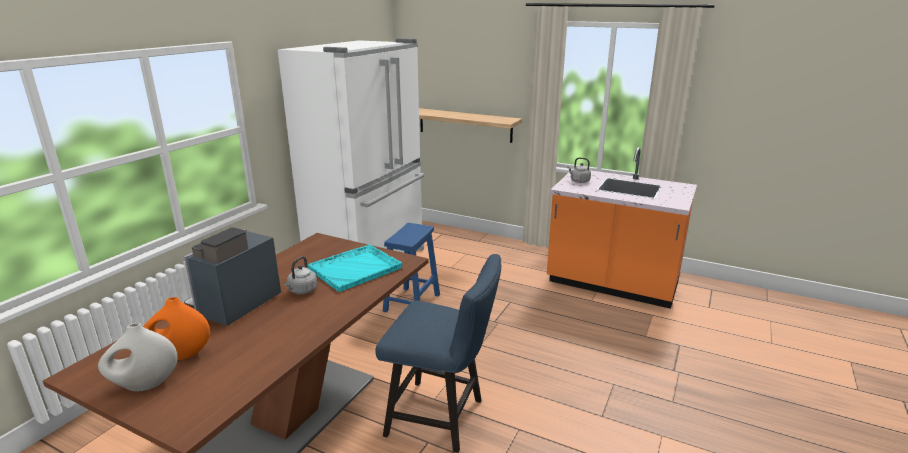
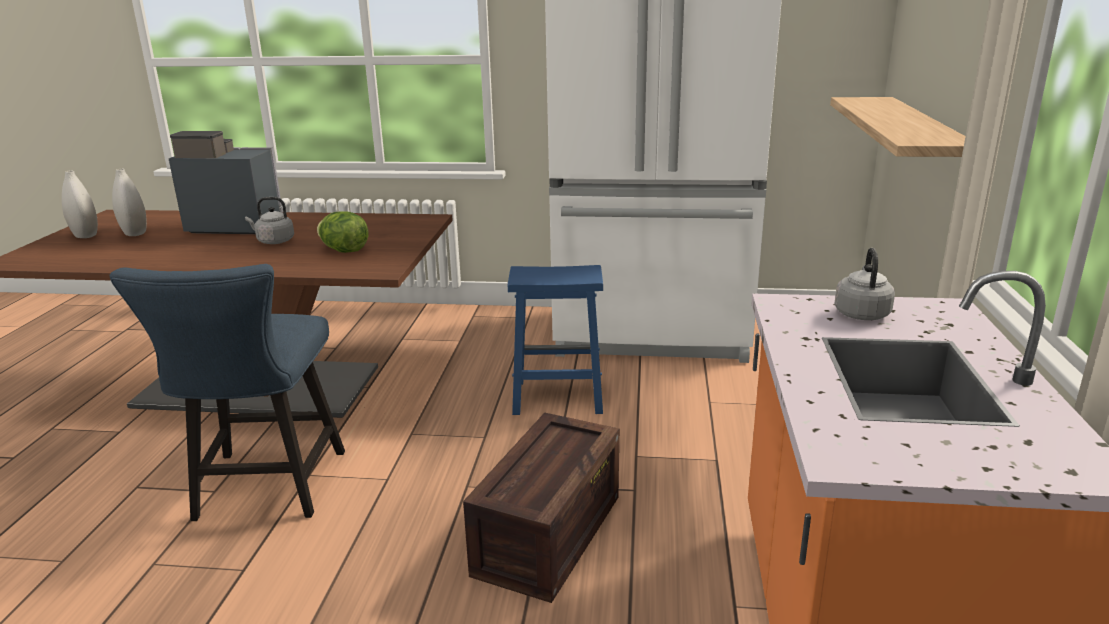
camera: 70 degrees right, 0 degrees up
(181, 355) = (134, 232): orange vase -> white vase
(356, 268) = (344, 251): turquoise tray -> lettuce
(533, 329) = (550, 536): none -> crate

